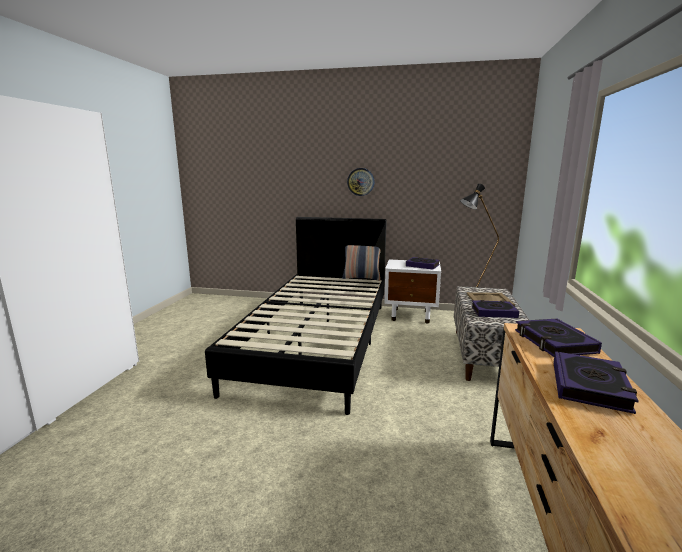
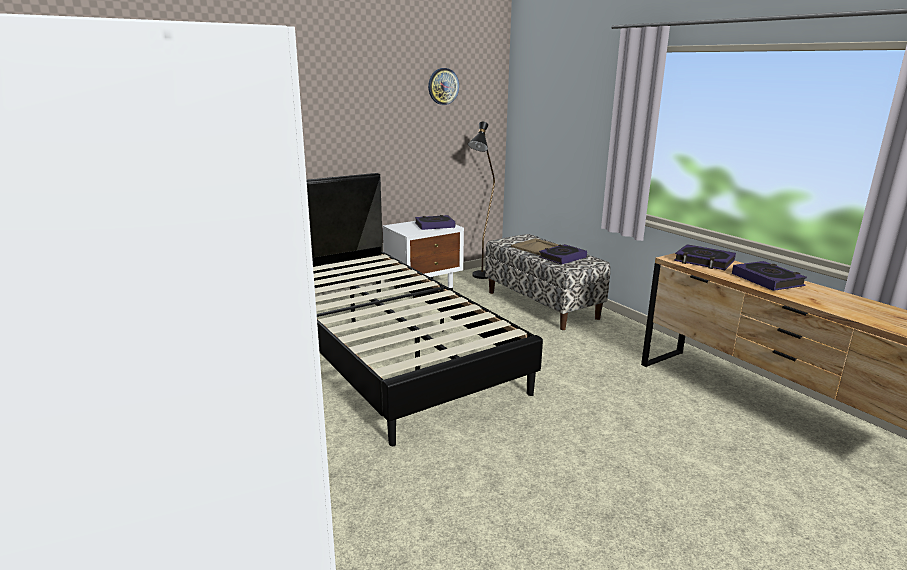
camera: 45 degrees left, 5 degrees up
(360, 182) = (337, 125): wall clock -> wall clock (443, 86)
(361, 278) = (358, 257): pillow -> none

